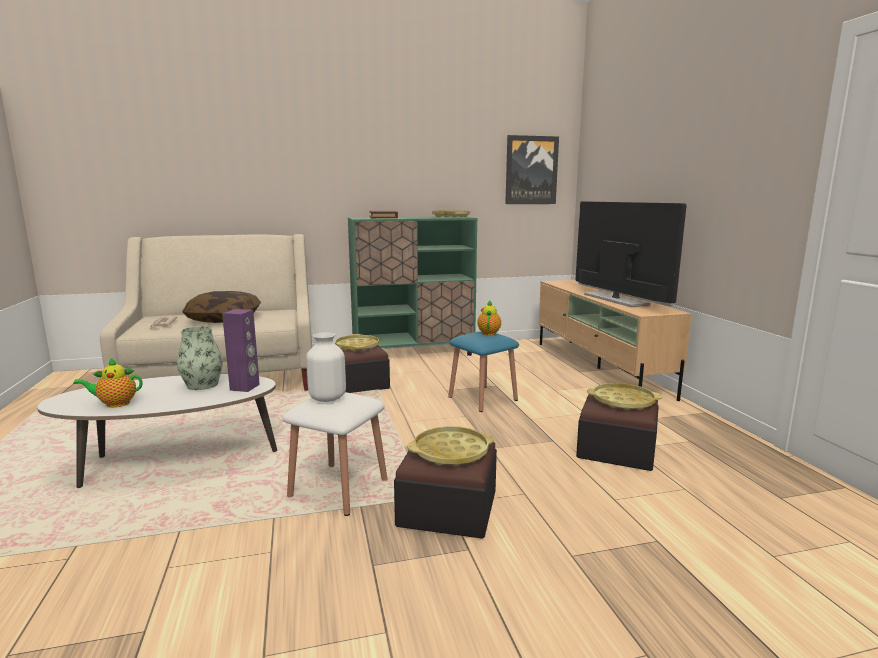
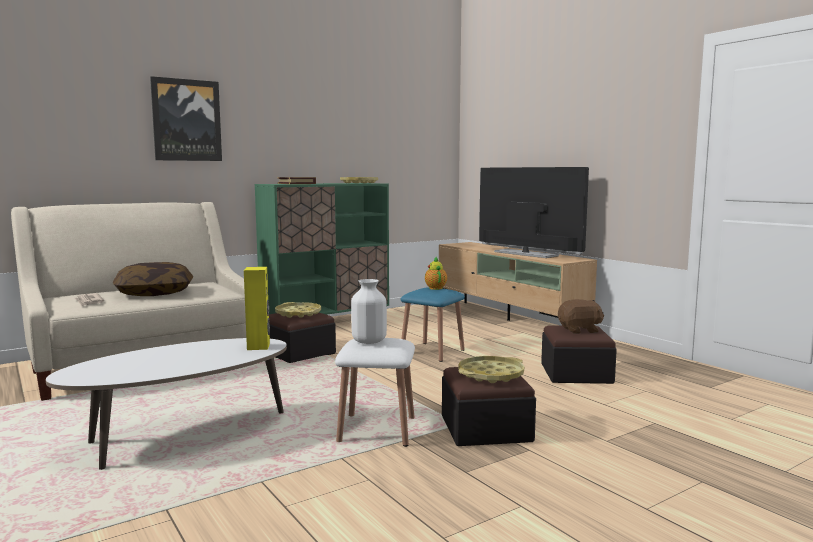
camera: 20 degrees left, 5 degrees down
(115, 404) = (141, 371): teapot -> none
(202, 385) = (209, 349): vase -> none
(245, 387) = (259, 346): purple speaker -> yellow speaker
(531, 170) = (421, 139): picture -> picture (186, 120)
(623, 401) = (580, 330): yellow tray -> brown plush toy

